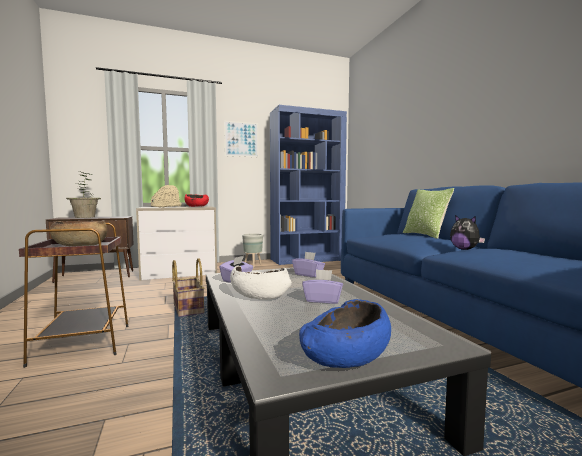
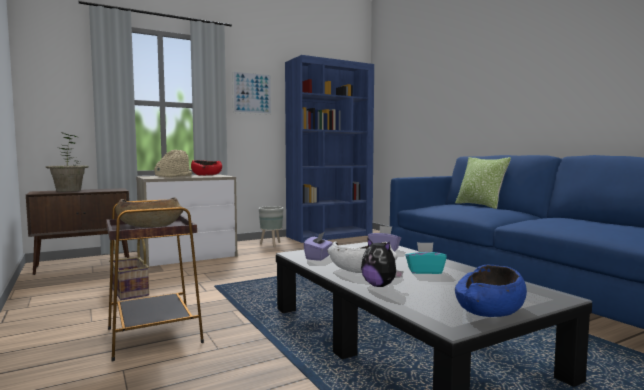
camera: 10 degrees left, 0 degrees up
(187, 309) = (238, 294): basket -> basket (128, 291)
(323, 300) = (425, 271): purple tissue box -> turquoise tissue box
(465, 249) = (531, 219): plush toy -> plush toy (380, 285)

